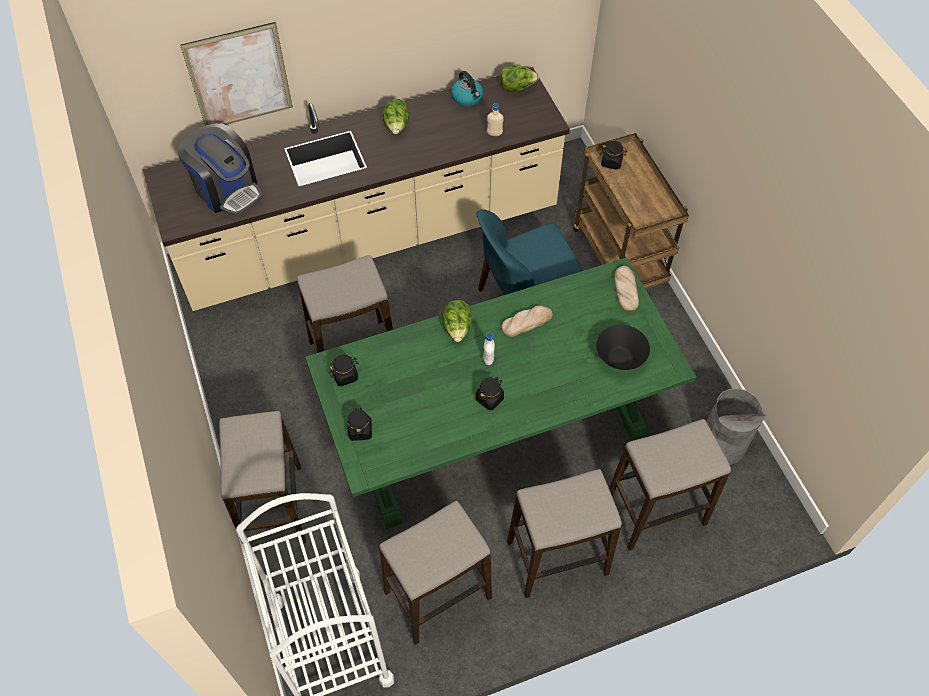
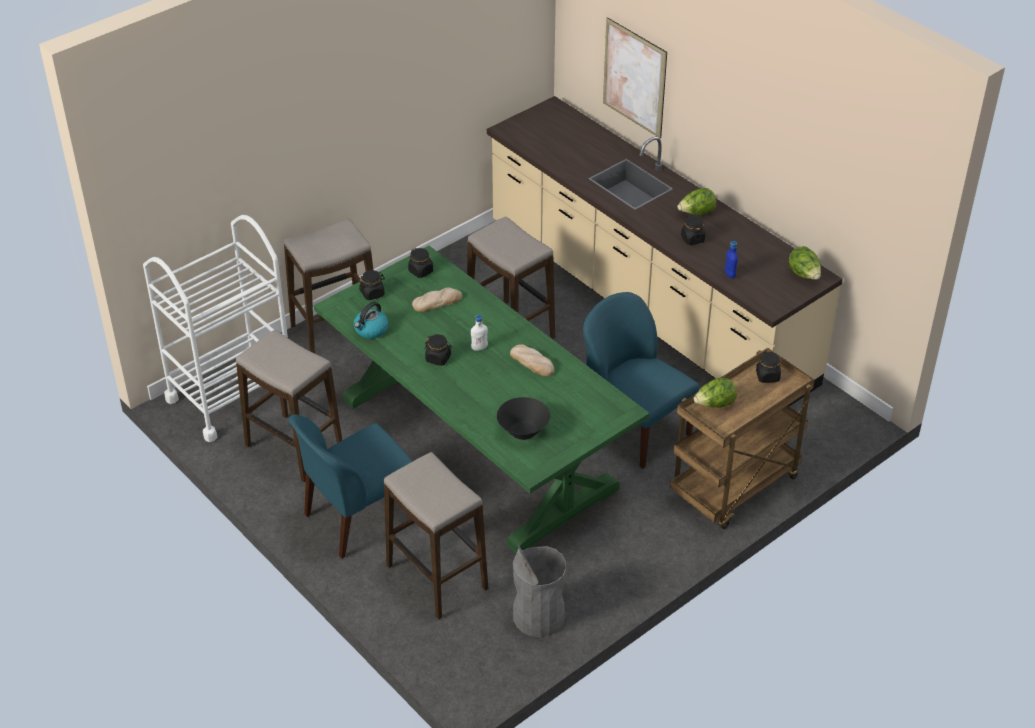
camera: 70 degrees right, 15 degrees down
(227, 190) = (560, 143): coffee machine -> none
(432, 142) = (692, 239): none -> black jar
(457, 328) = (502, 322): lettuce -> lettuce (715, 405)
(467, 98) = (765, 246): kettle -> kettle (371, 330)
(494, 134) = (730, 274): beige bottle -> blue bottle
(557, 558) = (359, 517): stool -> blue chair
(625, 289) = (607, 419): bread -> bread (437, 302)

